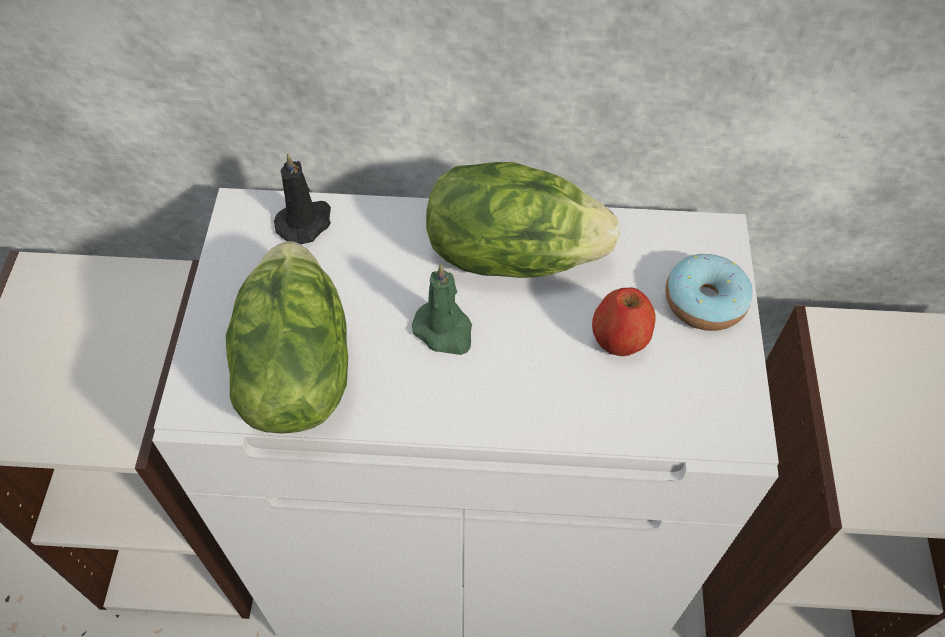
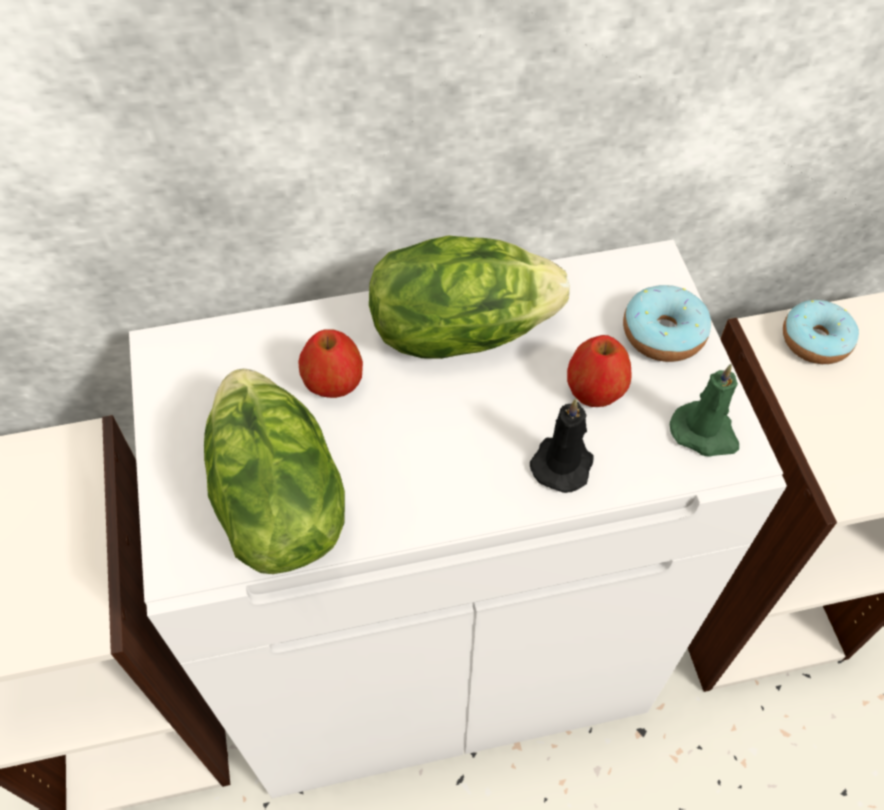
camera: 15 degrees left, 0 degrees up
(305, 222) = (235, 346): black candle -> black candle (563, 461)
(380, 277) = (333, 385): none -> apple
(444, 331) = (418, 424): green candle -> green candle (705, 433)
(877, 346) = (815, 340): none -> donut

